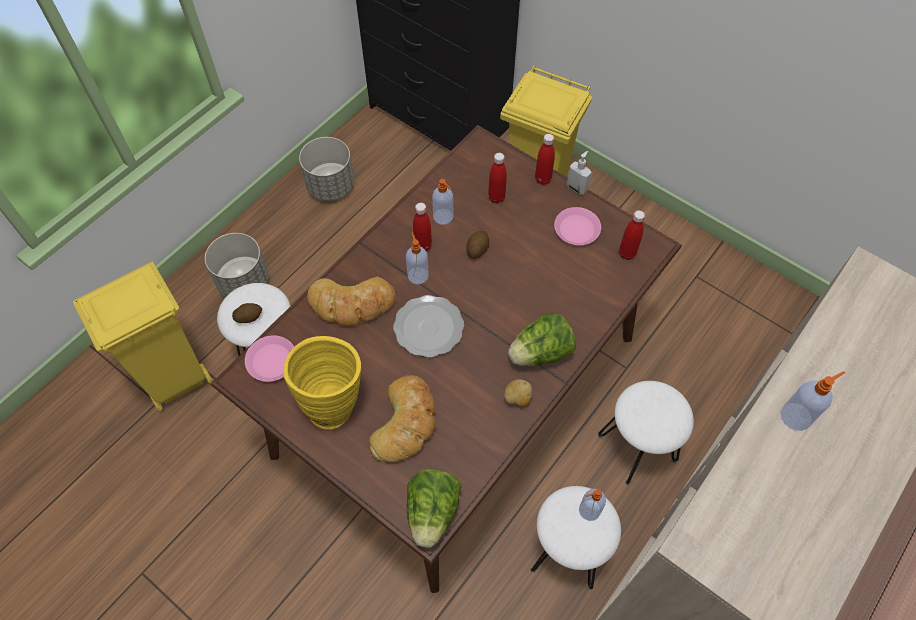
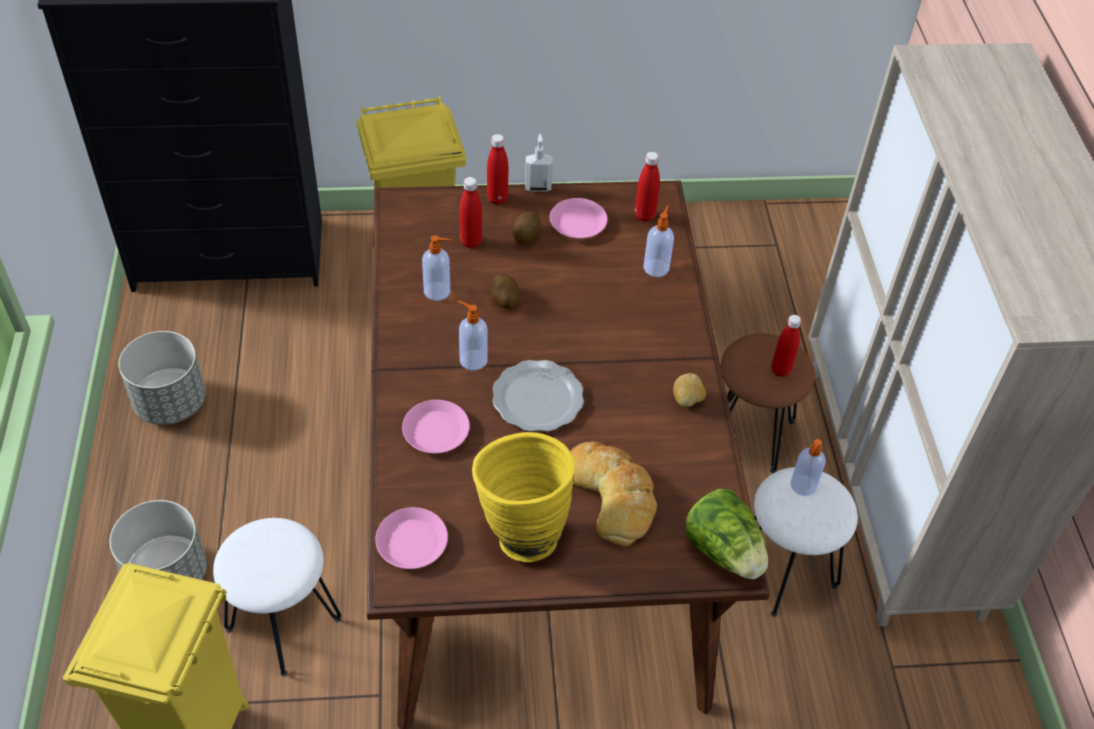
camera: 45 degrees left, 10 degrees down
(249, 317) = (271, 567): potato -> potato (526, 235)
(352, 304) = (435, 431): bread -> pink plate
(423, 246) = (447, 330): red bottle -> red bottle (780, 370)
(541, 353) = (664, 348): lettuce -> none
(637, 449) = (751, 435): white stool -> brown stool
(796, 416) = (993, 186): soap dispenser -> soap dispenser (656, 267)

